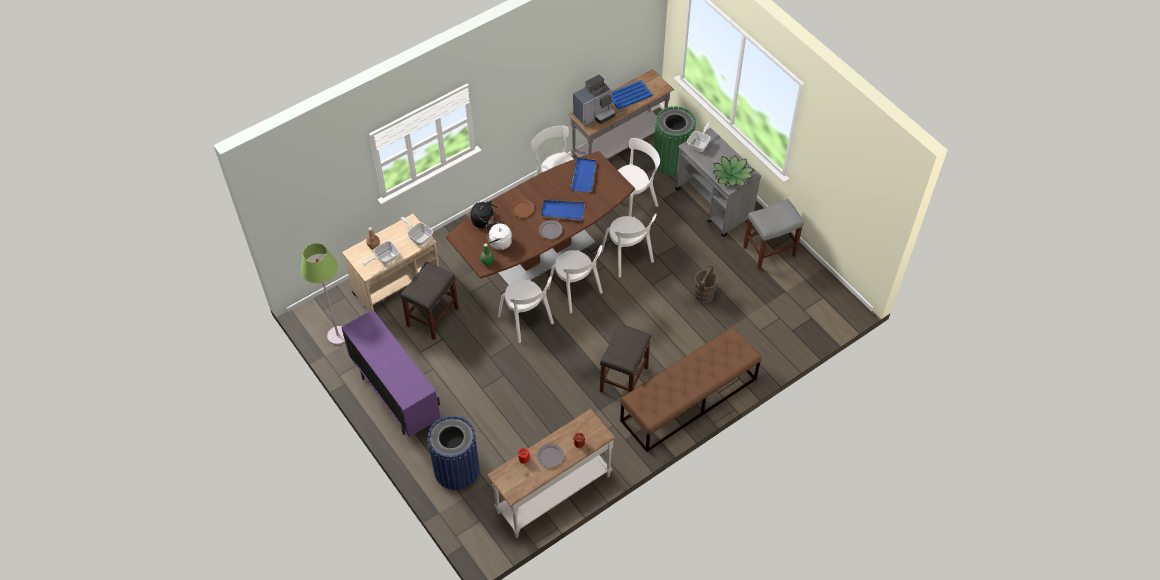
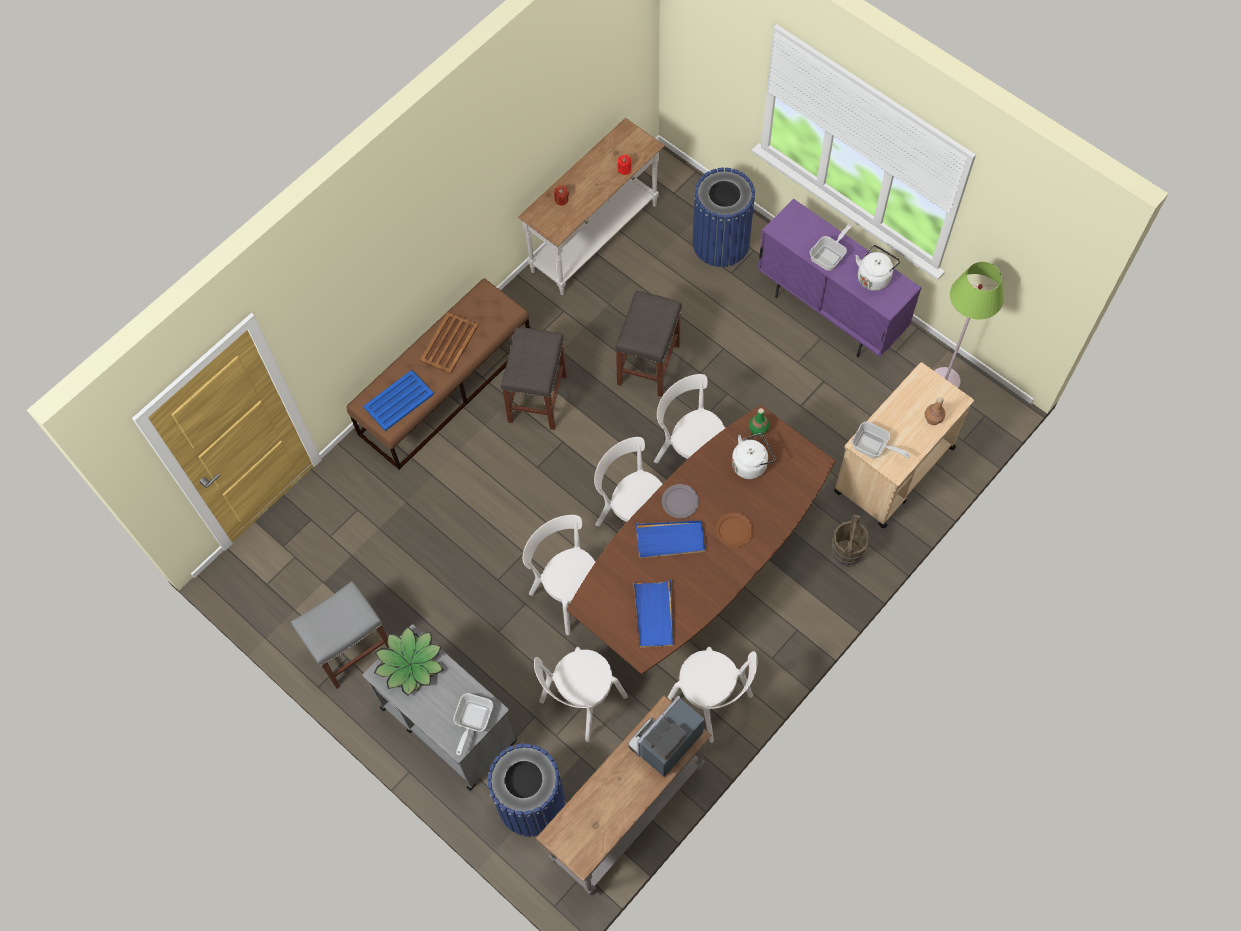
camera: 170 degrees right, 10 degrees up
(370, 340) = (874, 277): none -> white kettle
(384, 258) = (908, 401): frying pan -> frying pan (829, 256)
(432, 318) = (826, 434): grey stool -> grey stool (648, 363)
(484, 221) = (785, 496): black kettle -> none
(550, 456) = (593, 178): grey plate -> none
(630, 95) = (612, 802): blue tray -> blue tray (398, 401)
(672, 160) = (531, 802): green trash can -> blue trash can
(682, 383) = (449, 343): none -> brown tray
(704, 294) = (445, 551): brown bucket -> brown bucket (846, 553)

